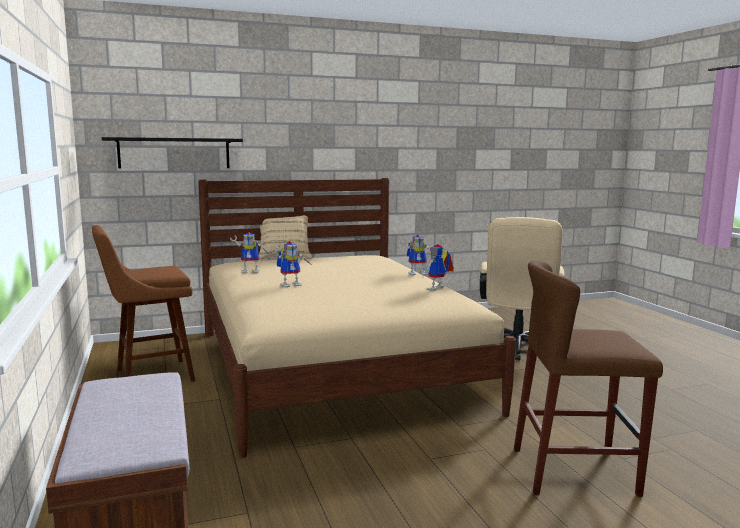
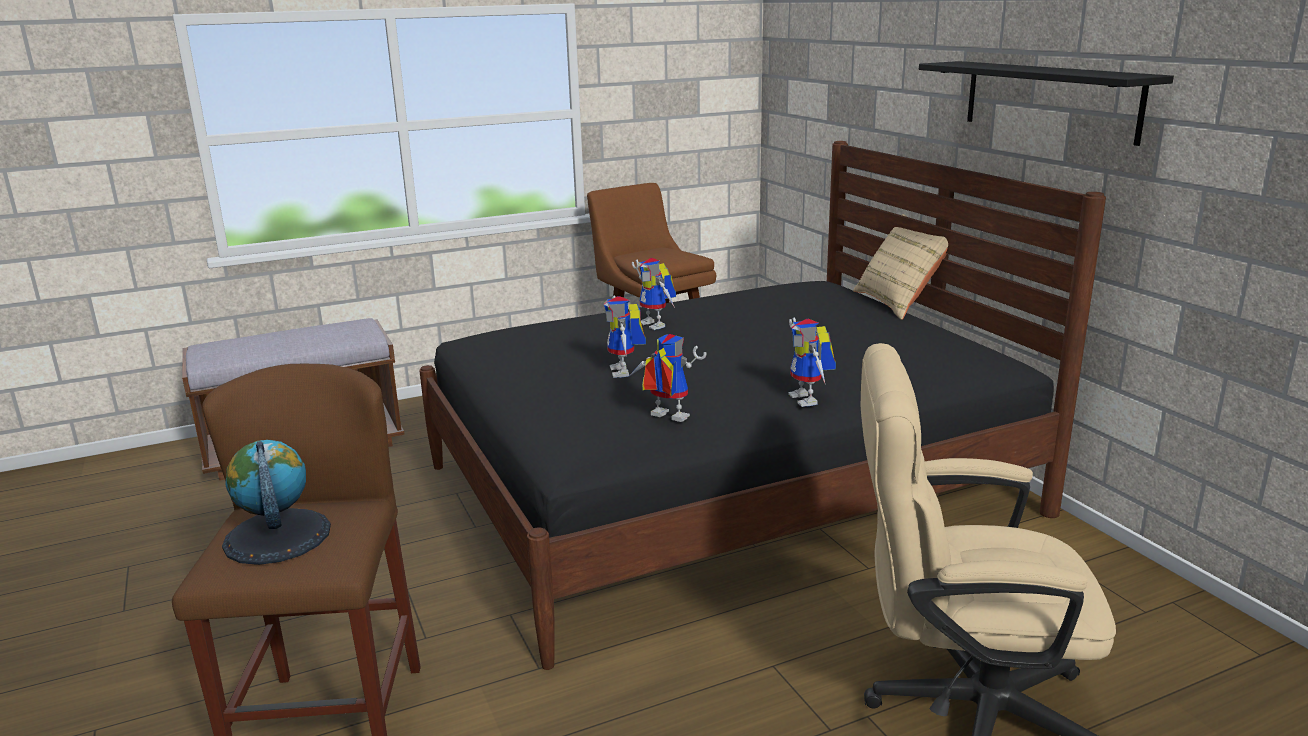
camera: 85 degrees right, 10 degrees up
(174, 153) = (831, 94): black shelf -> black shelf (1049, 100)
(252, 271) = (746, 297): toy robot -> toy robot (625, 372)
(333, 369) = (724, 490): beige bed -> black bed
(600, 341) = (277, 536): none -> globe

